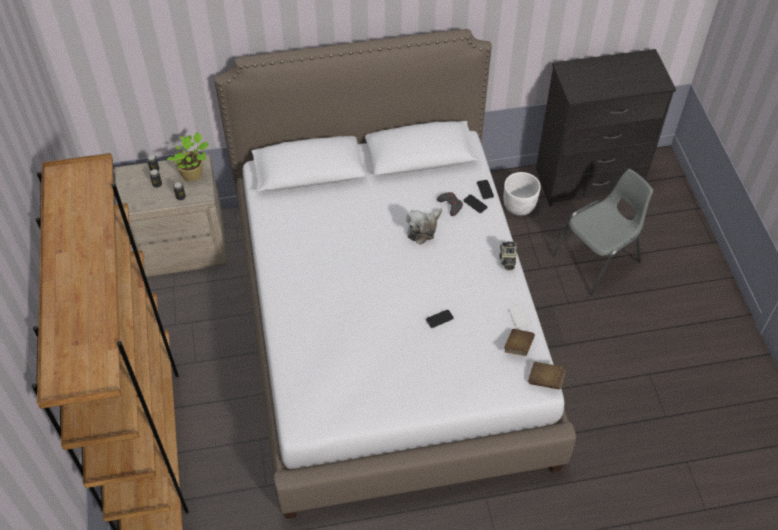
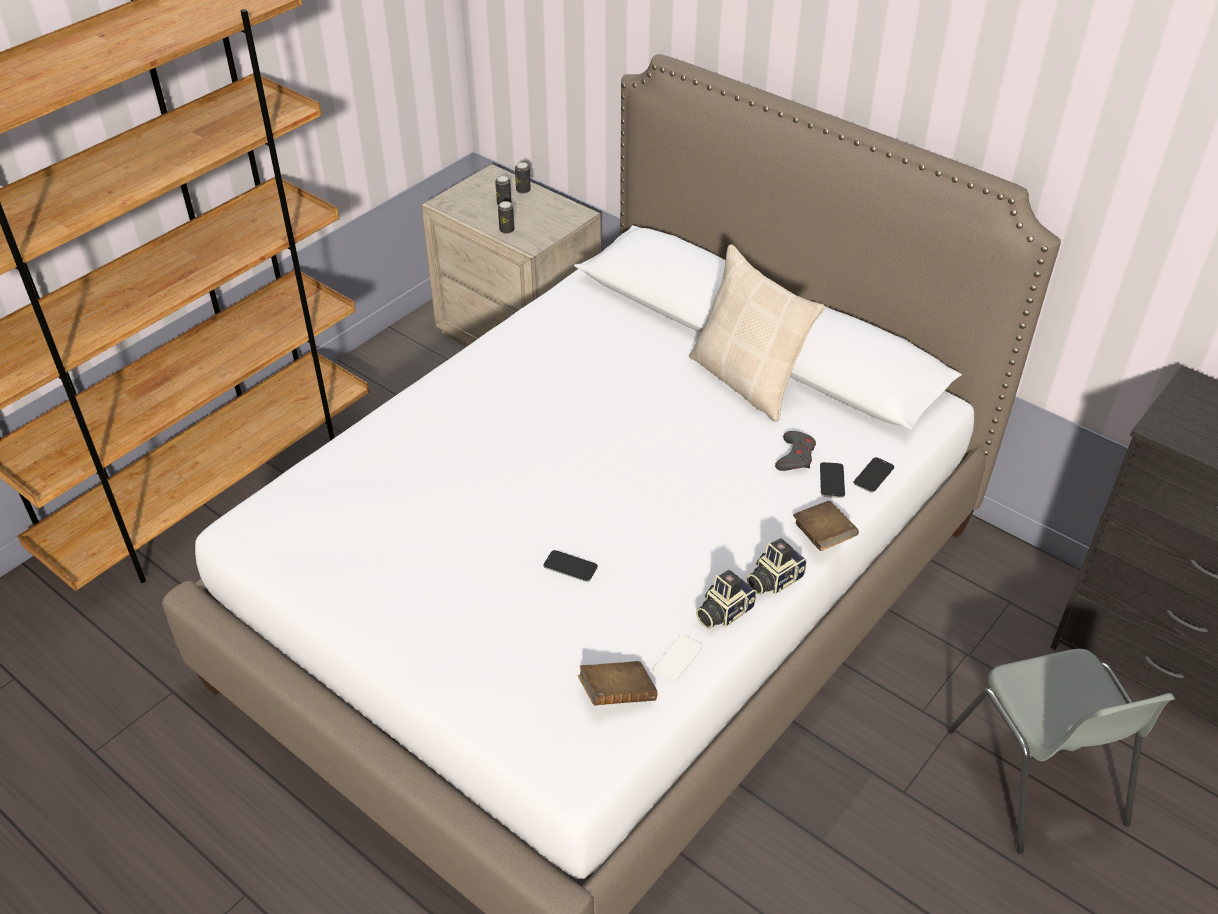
camera: 50 degrees right, 10 degrees down
(193, 174) = (553, 219): potted plant -> none
(391, 187) = (747, 381): none -> beige pillow
(423, 229) = (714, 454): plush toy -> none
(508, 287) = (723, 612): none -> camera
(519, 205) = (1002, 609): white planter -> none
(545, 380) = (588, 773): brown book -> brown book (823, 536)
(598, 259) = (1037, 779): grey chair -> grey chair turned 60 degrees clockwise

